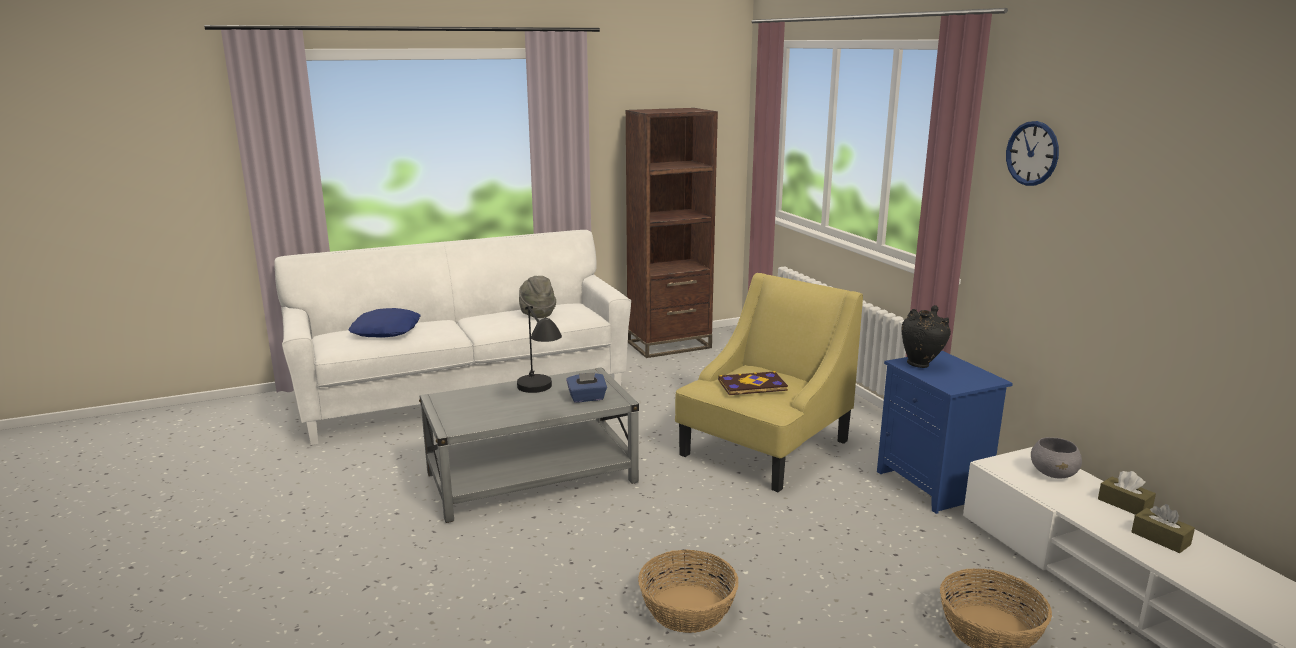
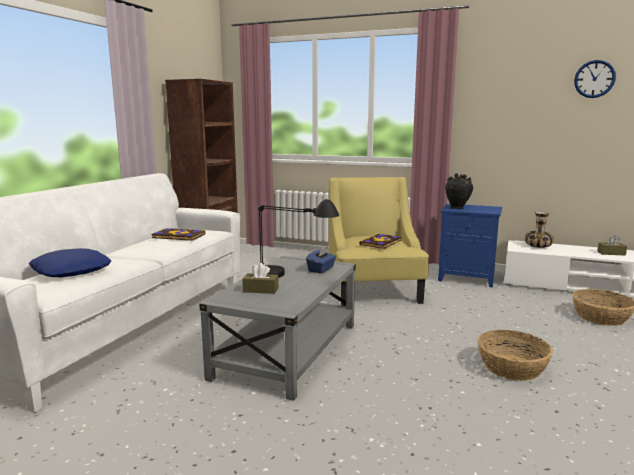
camera: 45 degrees left, 5 degrees down
(537, 314) = (178, 236): grey hat -> book
(1032, 153) = (484, 85): wall clock -> wall clock (594, 79)
(1053, 474) = (538, 246): grey bowl -> vase
(1124, 504) = (577, 247): brown tissue box -> brown tissue box (260, 290)

